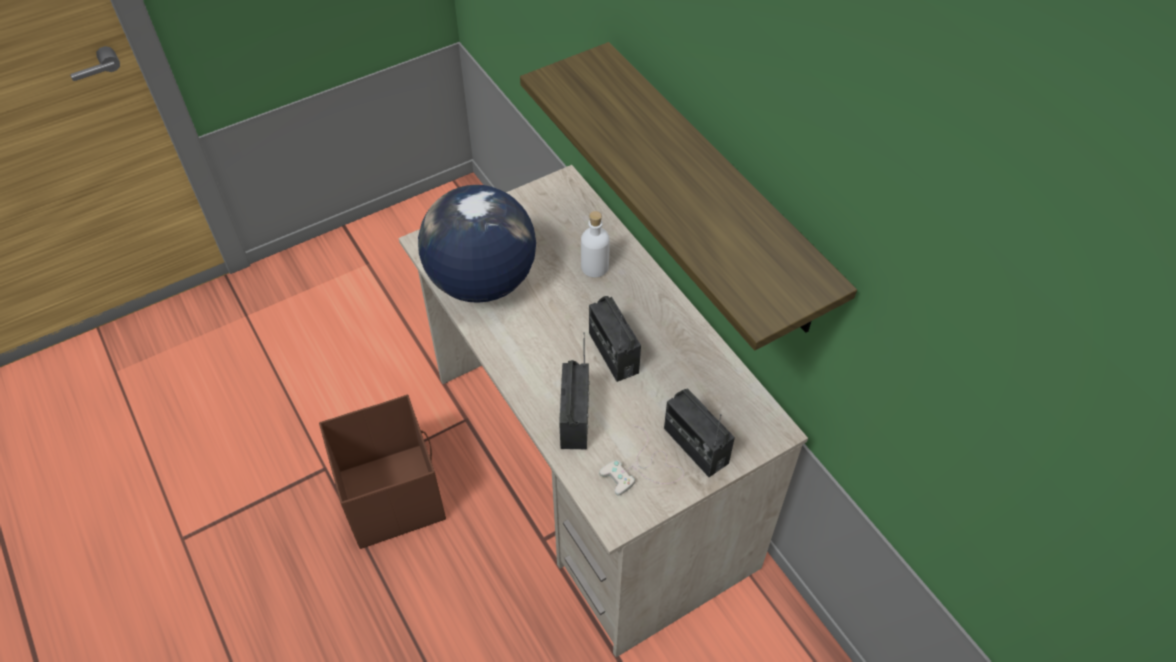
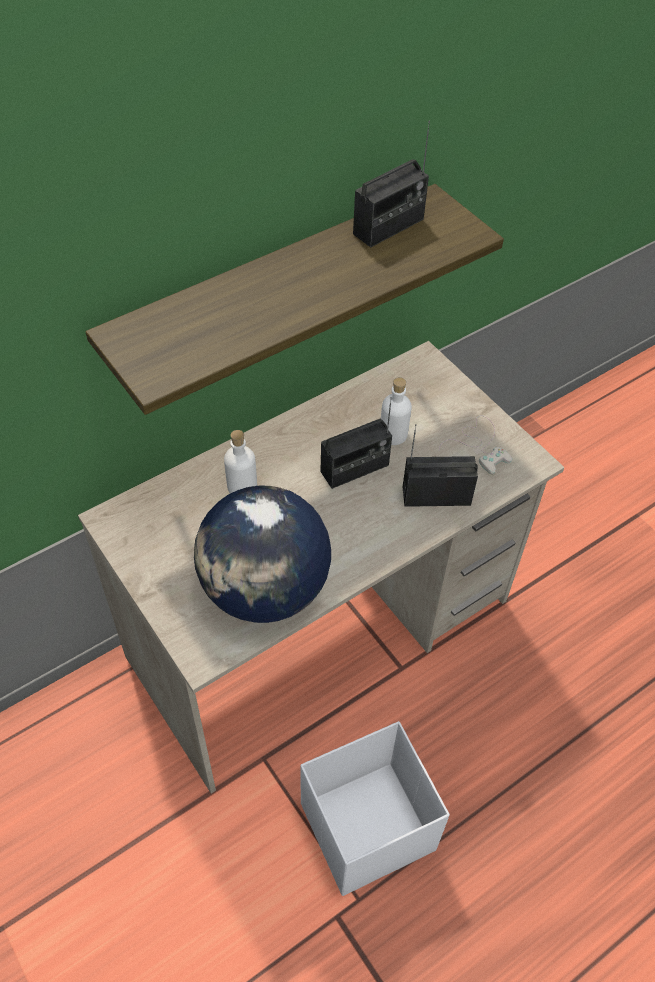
camera: 95 degrees left, 0 degrees up
(392, 494) = (365, 827): brown storage box -> white storage box
(658, 389) = (393, 434): none -> white bottle
(695, 446) = (449, 410): radio -> radio (388, 227)

